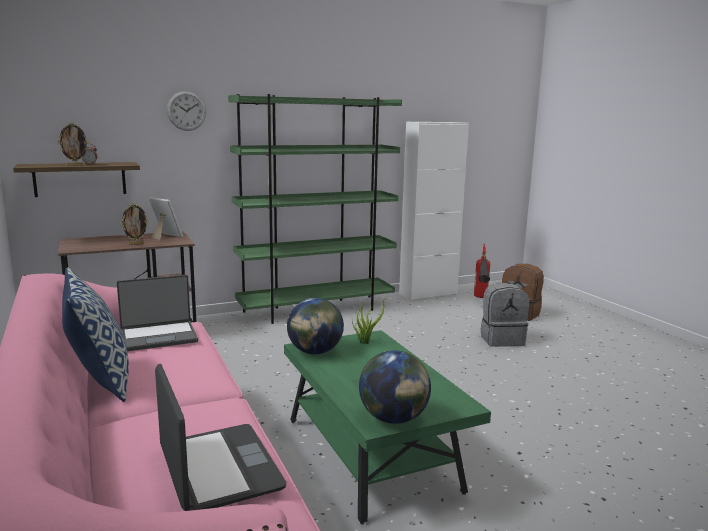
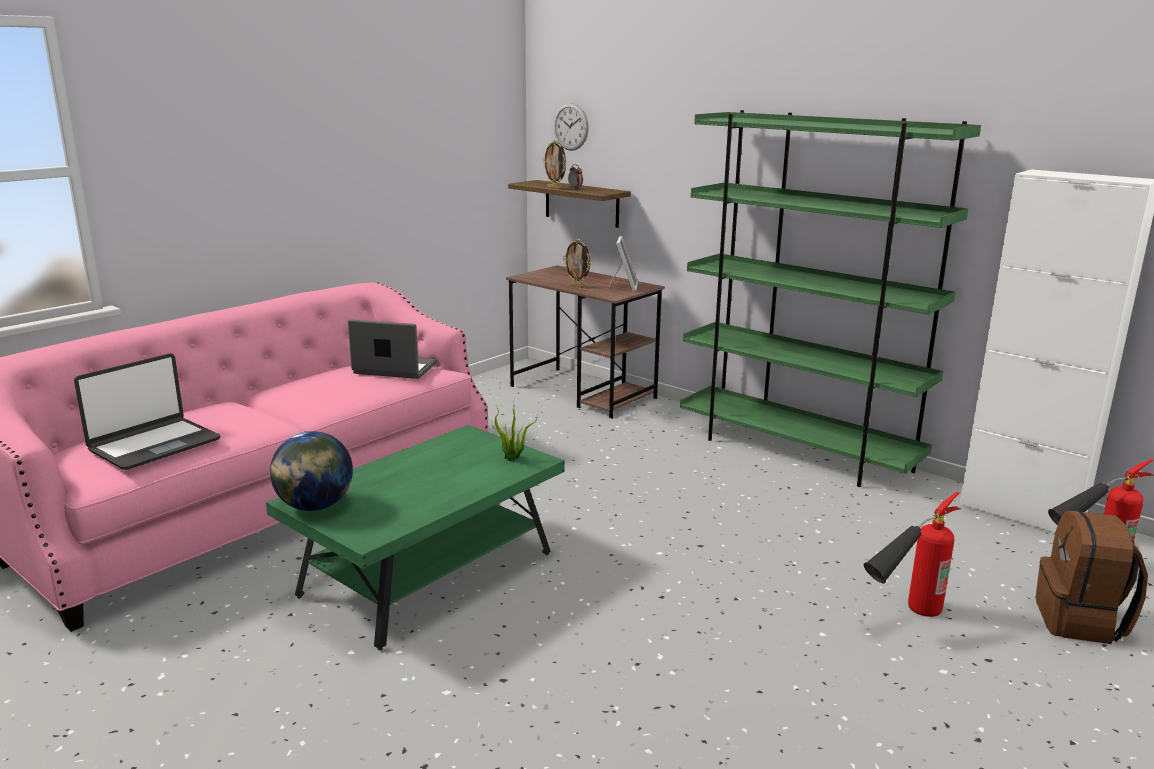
camera: 65 degrees right, 5 degrees up
(99, 380) = (294, 378): pillow -> none
(159, 337) = (394, 369): laptop -> laptop turned 150 degrees clockwise
(186, 111) = (686, 131): wall clock -> wall clock (570, 126)
(315, 352) = (458, 441): globe -> none
(502, 339) = (903, 617): grey backpack -> fire extinguisher

